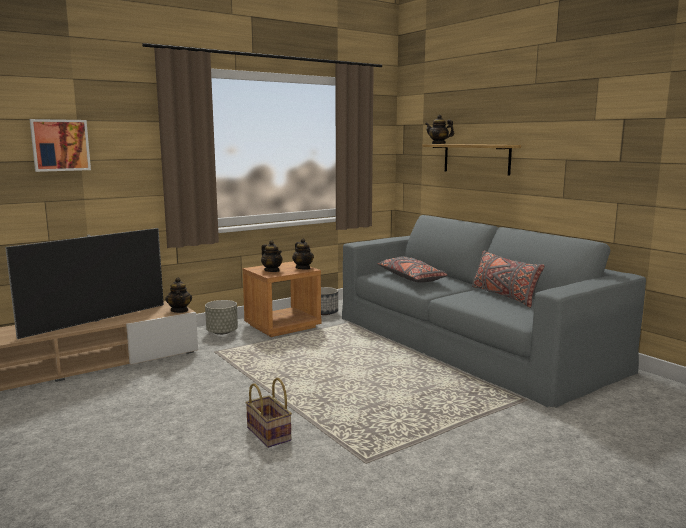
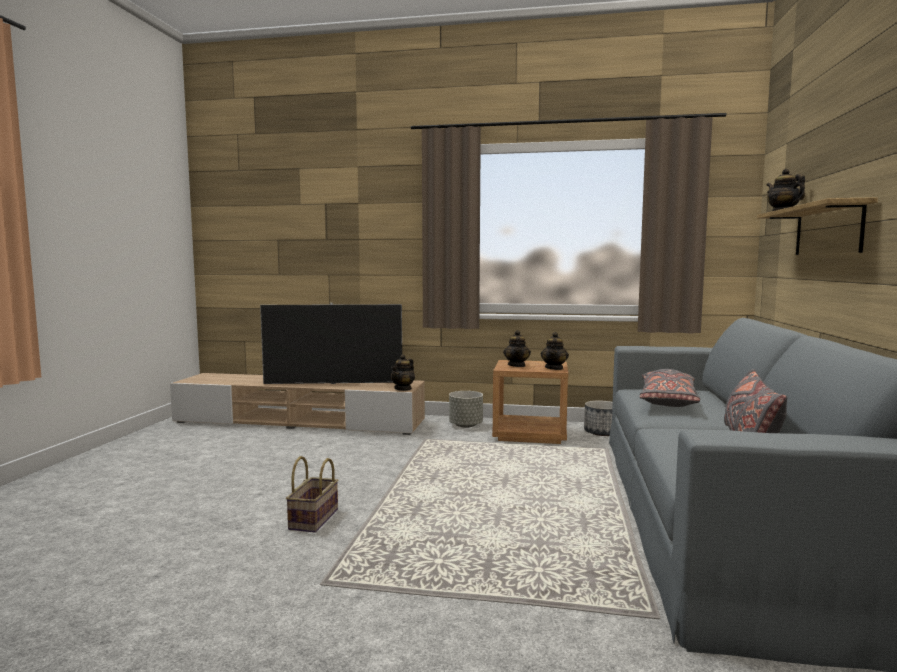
camera: 45 degrees right, 5 degrees down
(60, 145) = (342, 225): picture -> none

